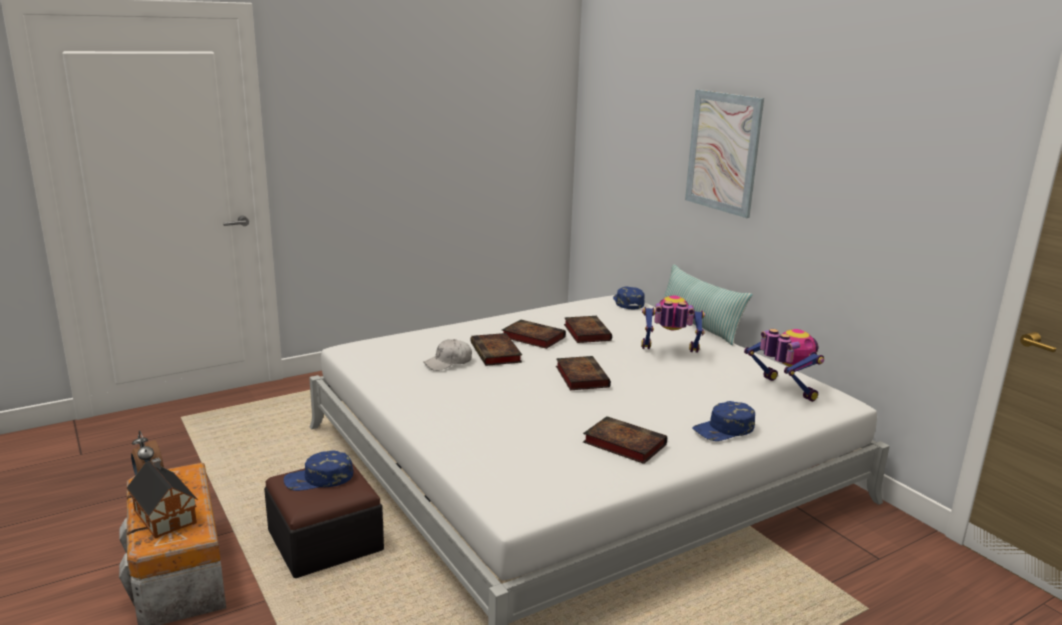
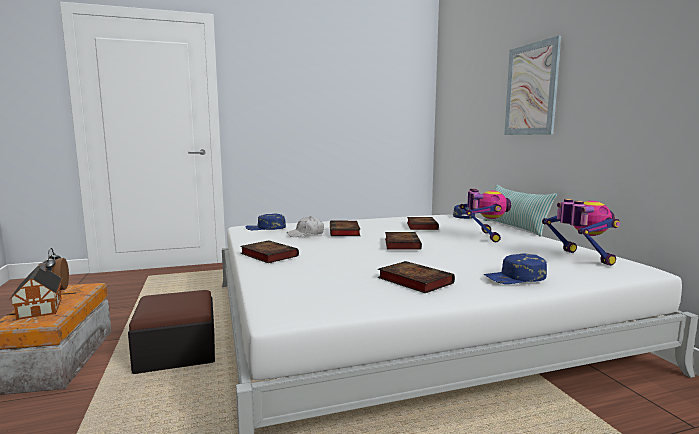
camera: 15 degrees right, 10 degrees down
(319, 479) = (174, 298): blue cap -> blue cap (265, 228)
(531, 337) = (377, 226): book -> book (267, 255)
(669, 353) = (483, 236): toy robot -> toy robot turned 75 degrees clockwise

